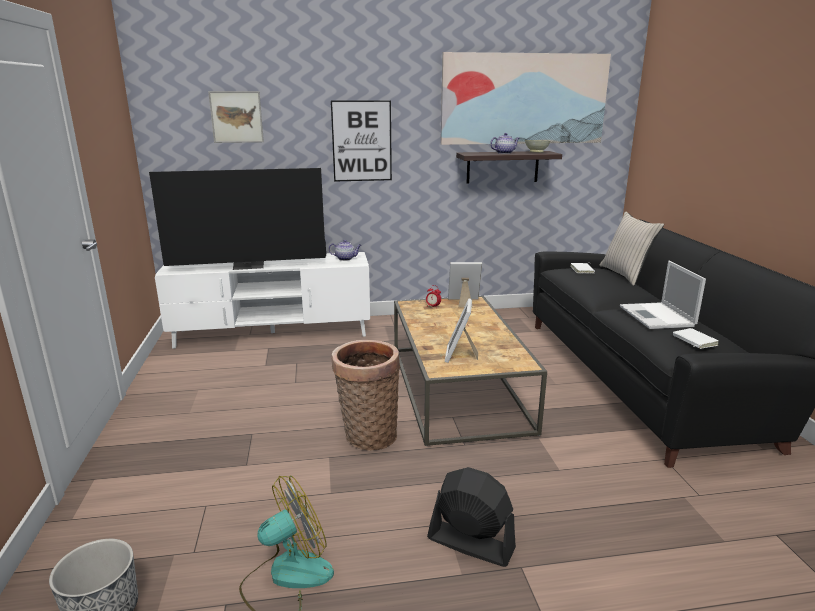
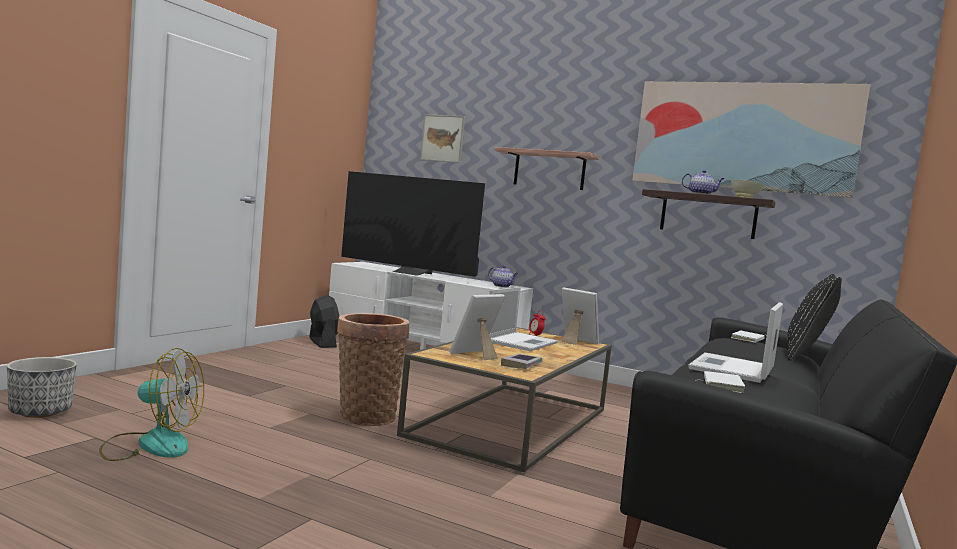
camera: 35 degrees right, 15 degrees down
(362, 141) = (549, 170): picture -> shelf
(444, 320) = (521, 342): none -> laptop
(470, 543) = (304, 490): black fan -> black fan (322, 342)
(502, 353) = (521, 365): none -> book
(625, 275) = (806, 356): beige pillow -> black pillow

